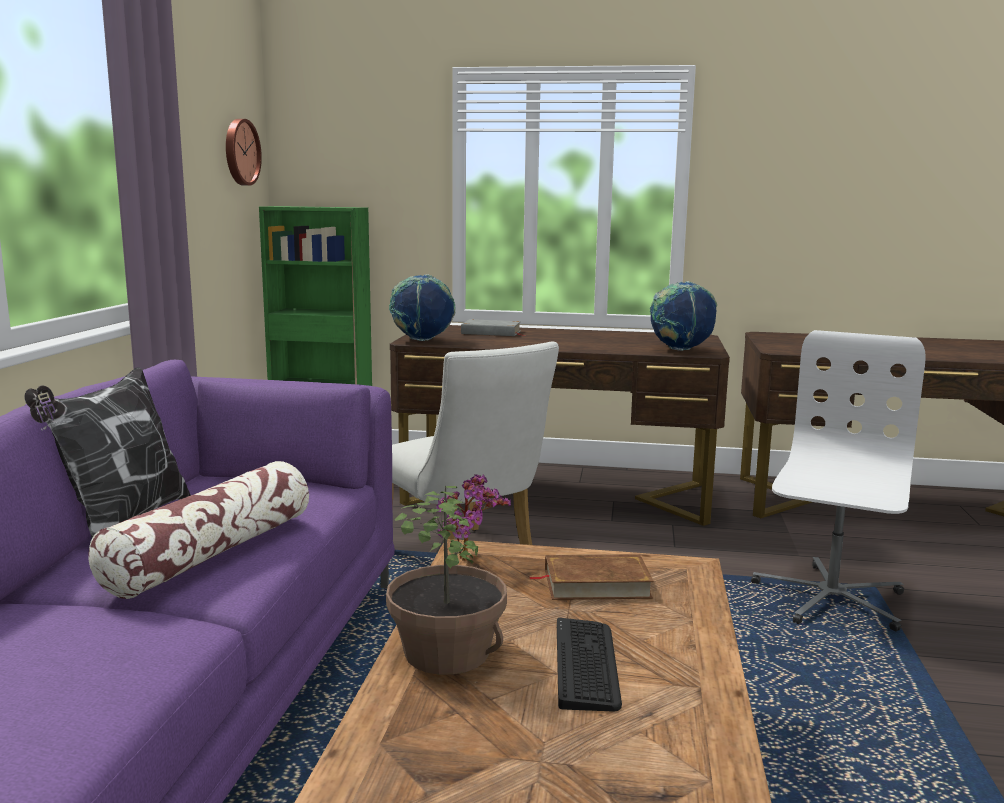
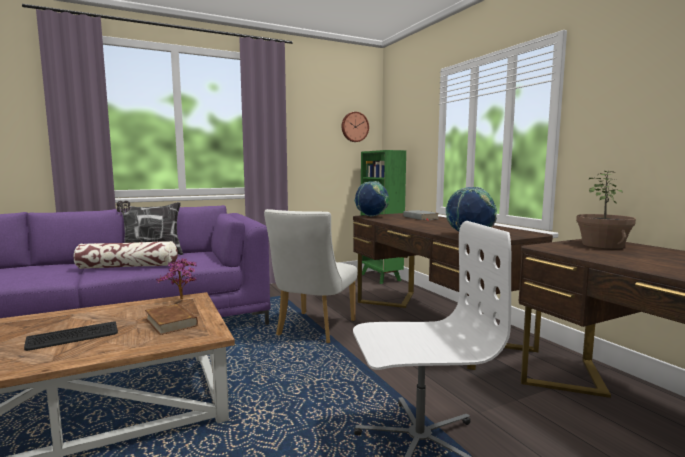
camera: 55 degrees right, 5 degrees down
(447, 652) = (80, 315): potted plant -> potted plant (603, 245)

